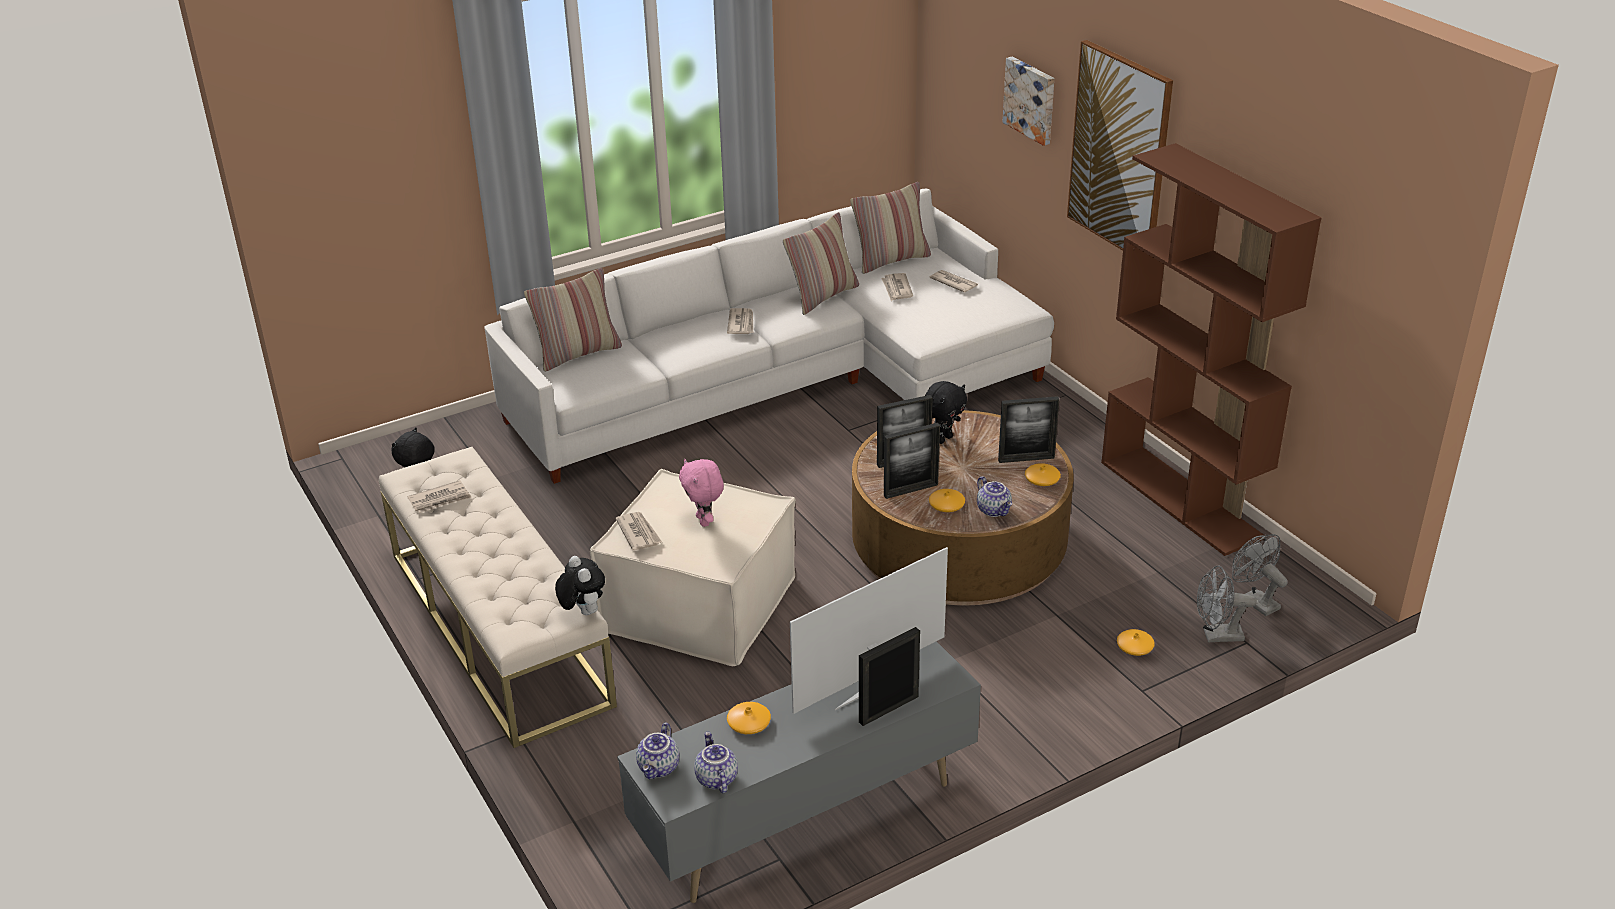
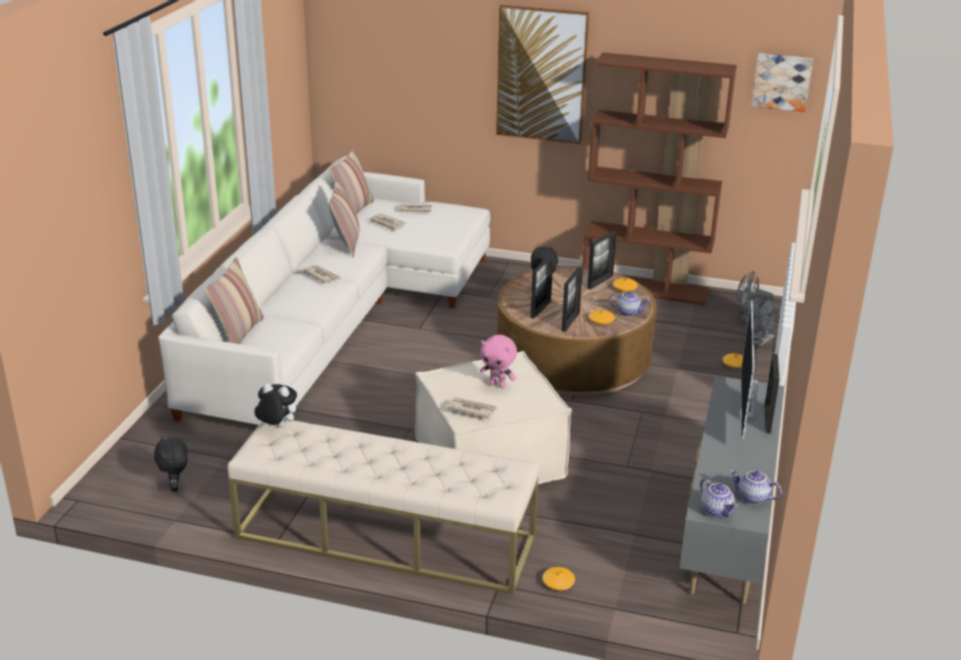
camera: 45 degrees left, 5 degrees down
(440, 499) = (307, 453): newspaper -> none
(582, 611) = (519, 464): plush toy -> plush toy (276, 426)
(749, 723) = (718, 463): orange vase -> orange vase (558, 582)
(1031, 100) = (445, 61): picture -> picture (781, 81)

